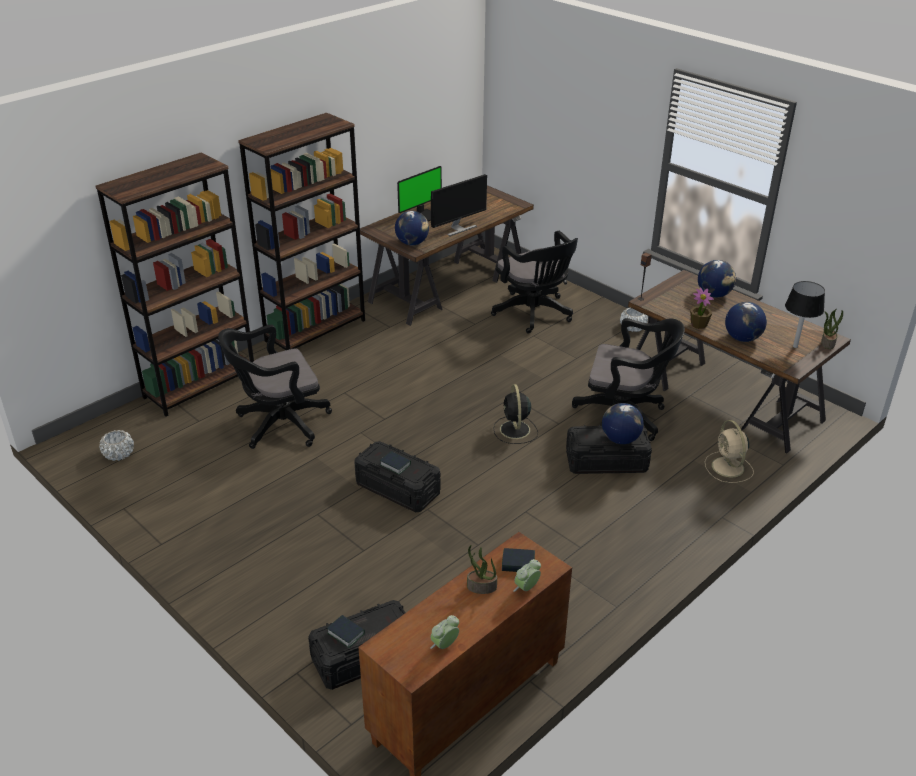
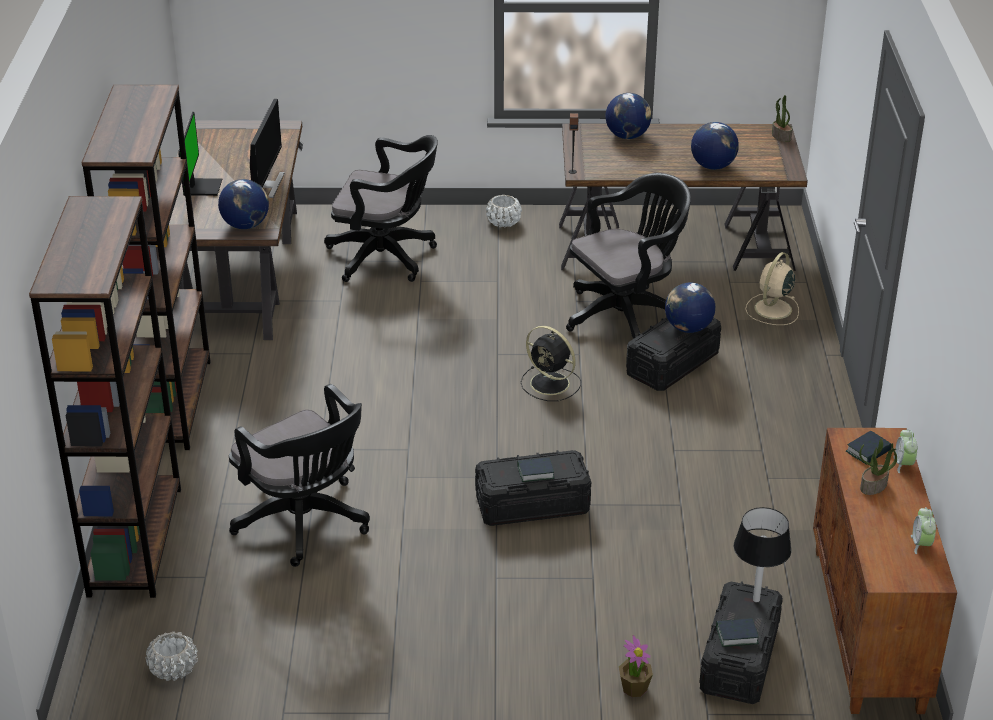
camera: 45 degrees left, 0 degrees up
(278, 425) = (306, 524): black office chair -> black office chair turned 60 degrees counterclockwise
(699, 324) = (660, 171): potted plant -> potted plant (634, 688)
(728, 468) = (772, 310): beige fan -> beige fan turned 90 degrees clockwise
(795, 346) = (762, 152): black table lamp -> black table lamp (756, 600)

